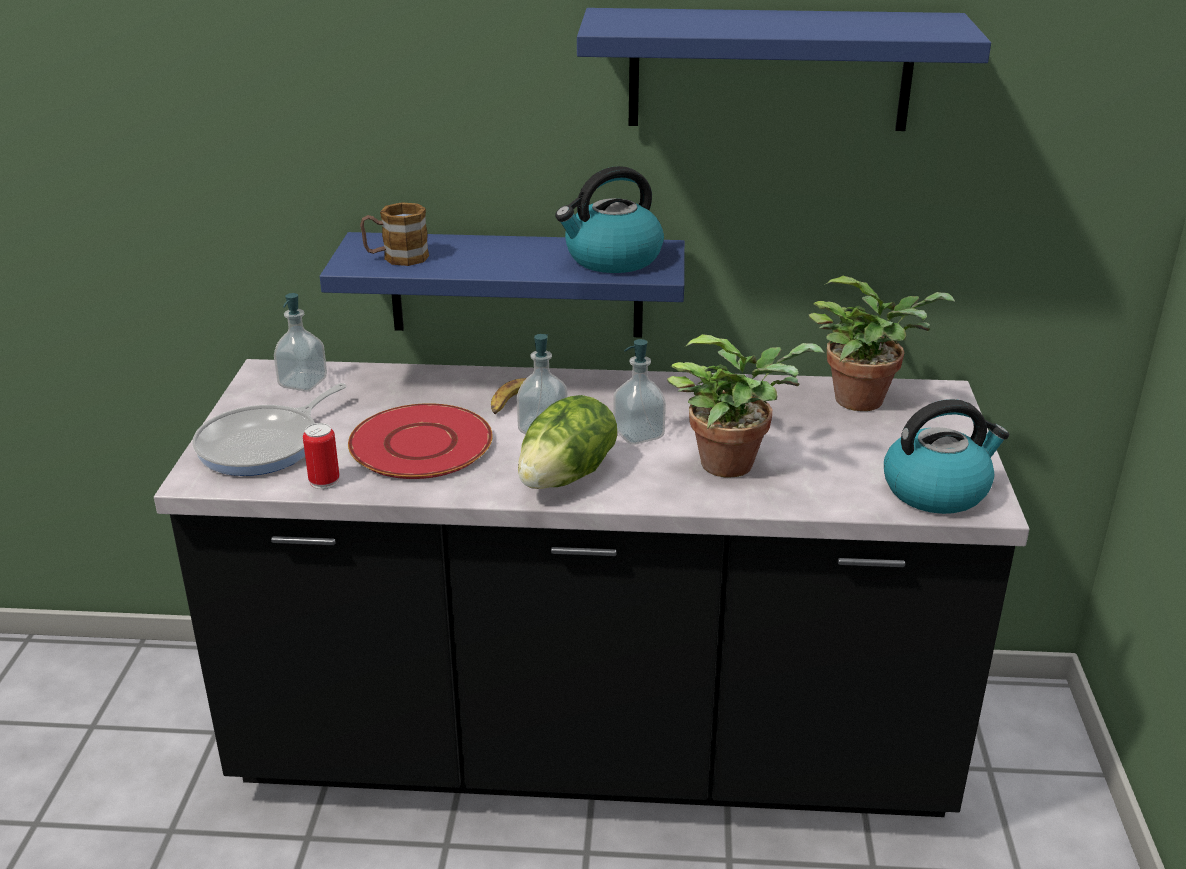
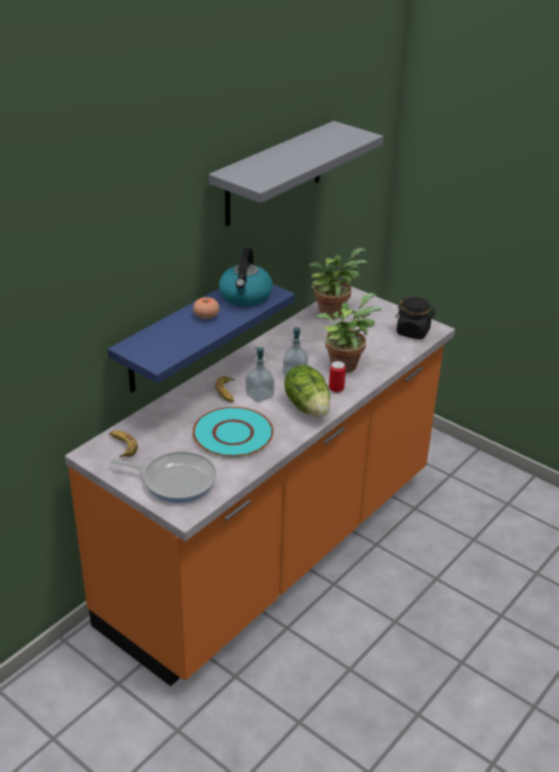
camera: 55 degrees left, 5 degrees up
(264, 445) = (175, 480): frying pan -> frying pan turned 60 degrees counterclockwise
(303, 383) = (122, 446): soap dispenser -> banana
(324, 481) = (234, 474): can -> can (336, 389)
(396, 258) = (166, 347): mug -> none
(421, 445) = (233, 434): red plate -> turquoise plate
(515, 254) = (206, 316): none -> tomato
(593, 747) = (274, 549): black counter -> orange counter
(769, 70) = (274, 174): blue shelf -> grey shelf
(937, 490) = (413, 332): kettle -> black jar

